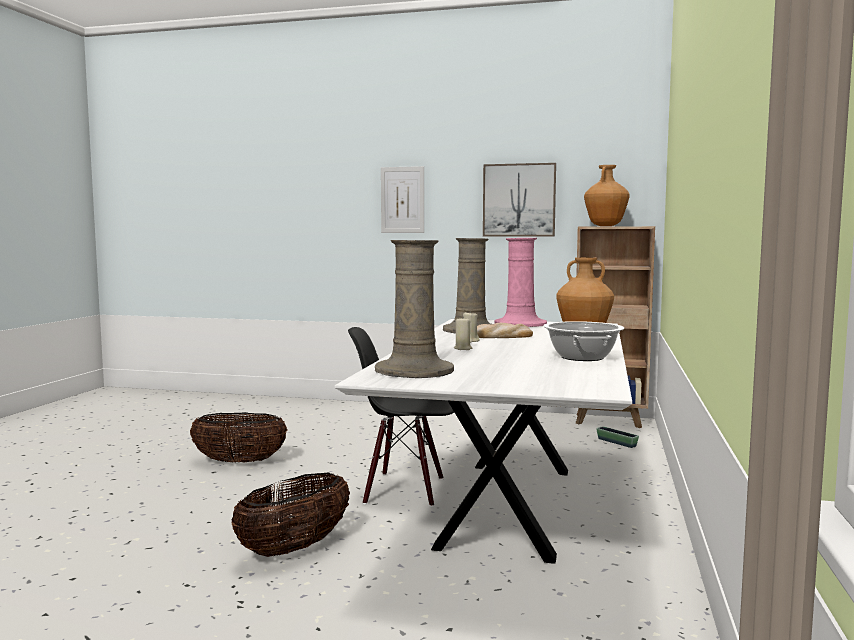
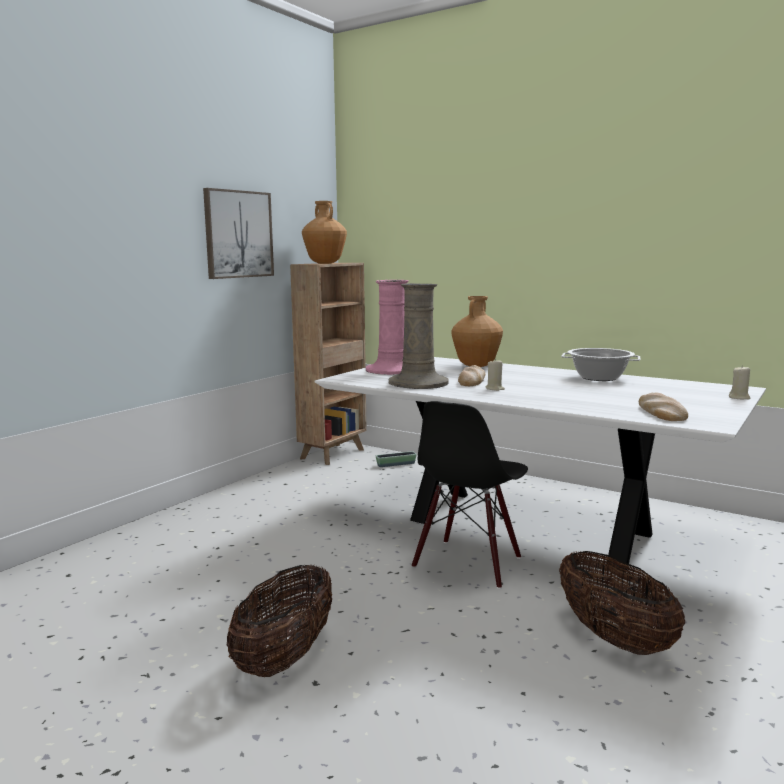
camera: 70 degrees left, 5 degrees up
(402, 200) = (112, 230): picture -> none
(414, 370) = (660, 412): beige vase -> bread
(463, 348) = (541, 394): beige candle -> beige candle (739, 398)

